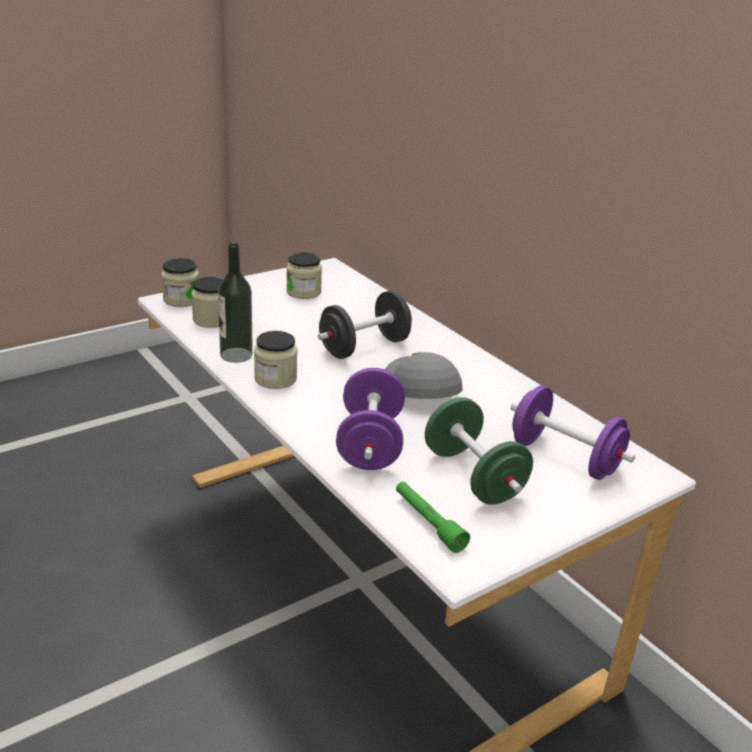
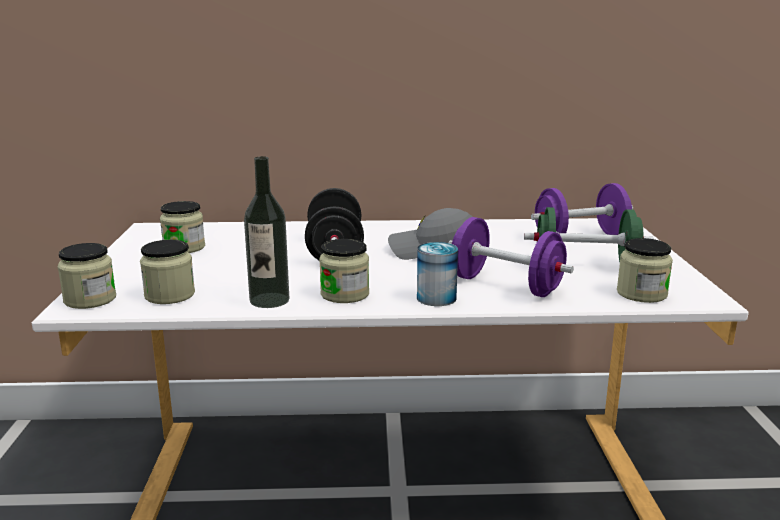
camera: 55 degrees left, 10 degrees down
(306, 418) = (436, 298): none -> can
(428, 523) = (641, 294): green flashlight -> jar

